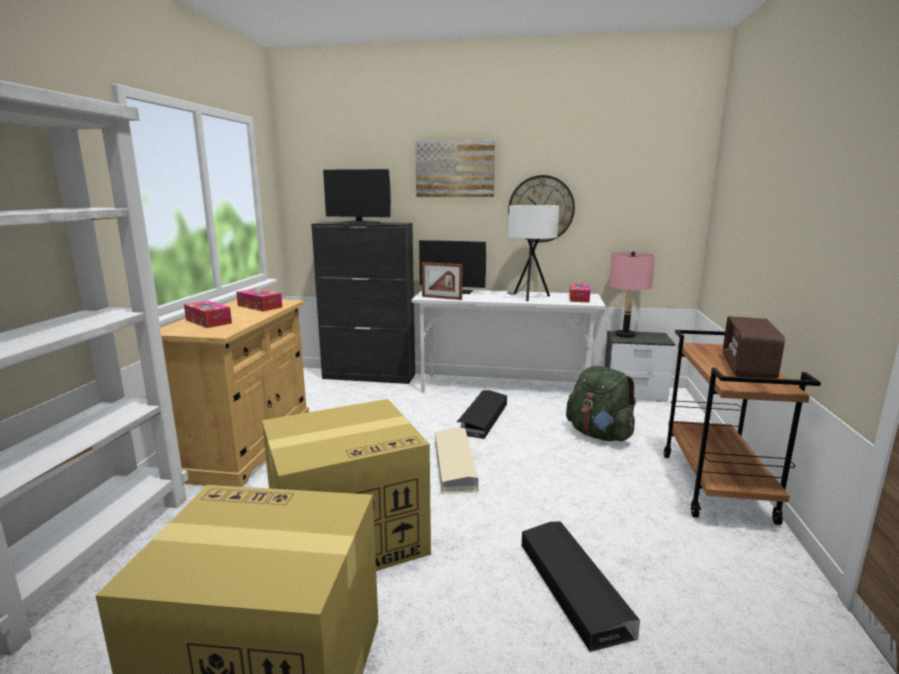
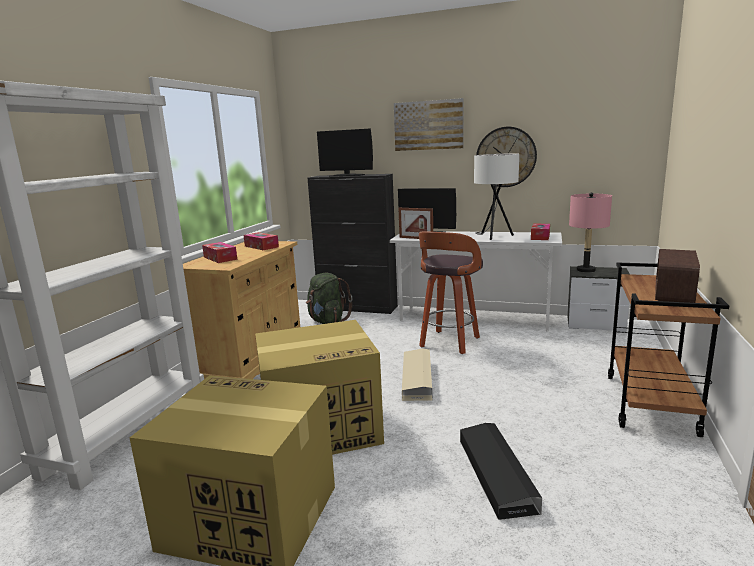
camera: 10 degrees right, 0 degrees up
(482, 419) = (449, 343): black storage box -> stool
(599, 434) = (552, 358): green backpack -> green backpack (327, 321)

